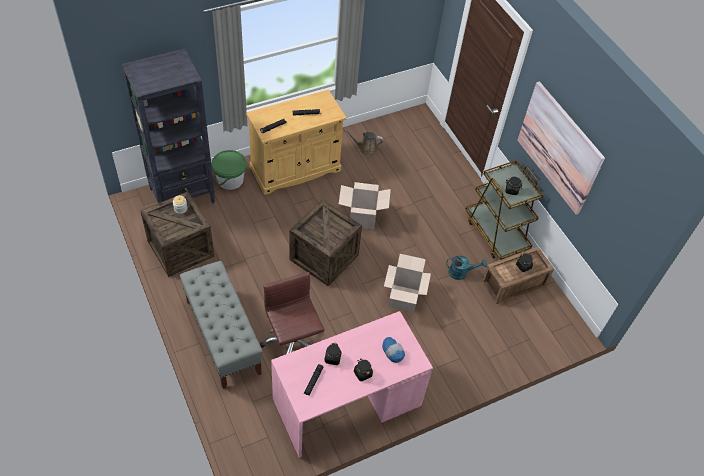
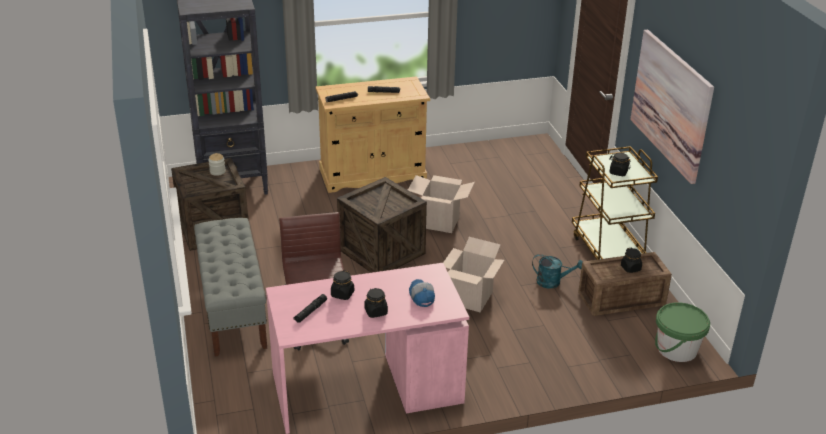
camera: 15 degrees right, 20 degrees down
(230, 180) = (293, 177): green bucket -> green bucket (677, 349)
(366, 149) = (463, 165): brown watering can -> none

